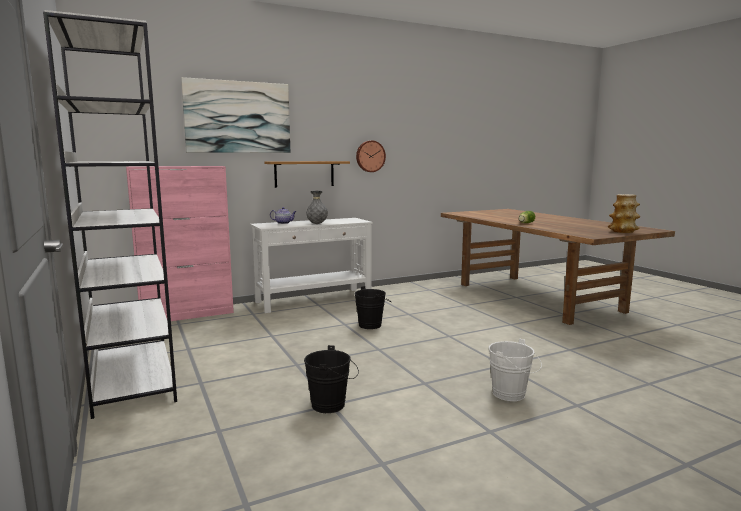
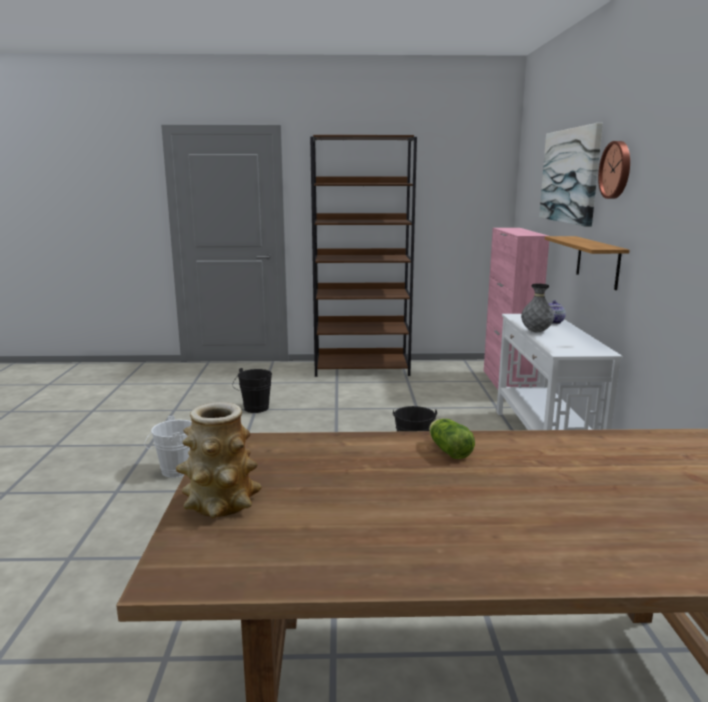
camera: 115 degrees right, 5 degrees up
(132, 379) = (362, 368): white bookcase -> brown bookcase
(370, 156) = (661, 247): wall clock -> wall clock (617, 170)

